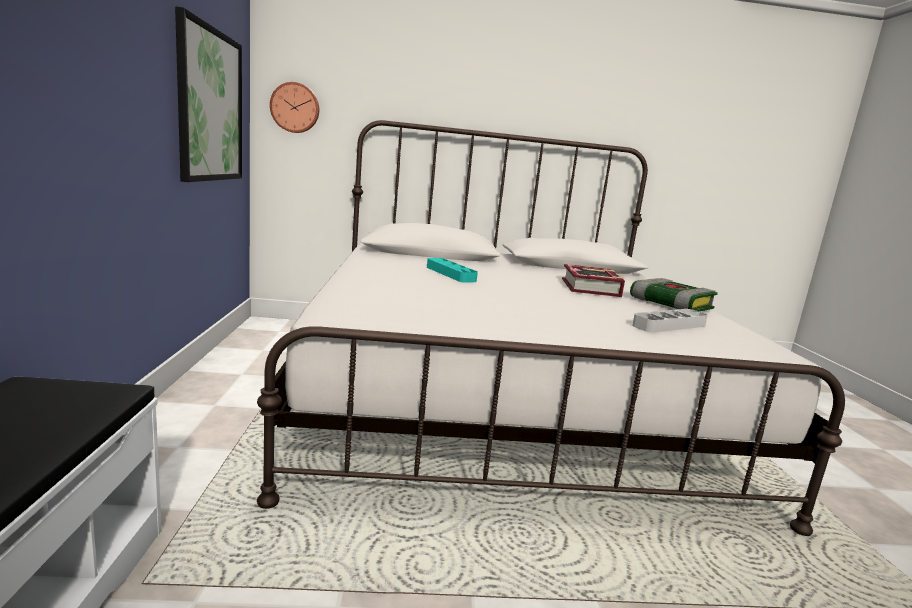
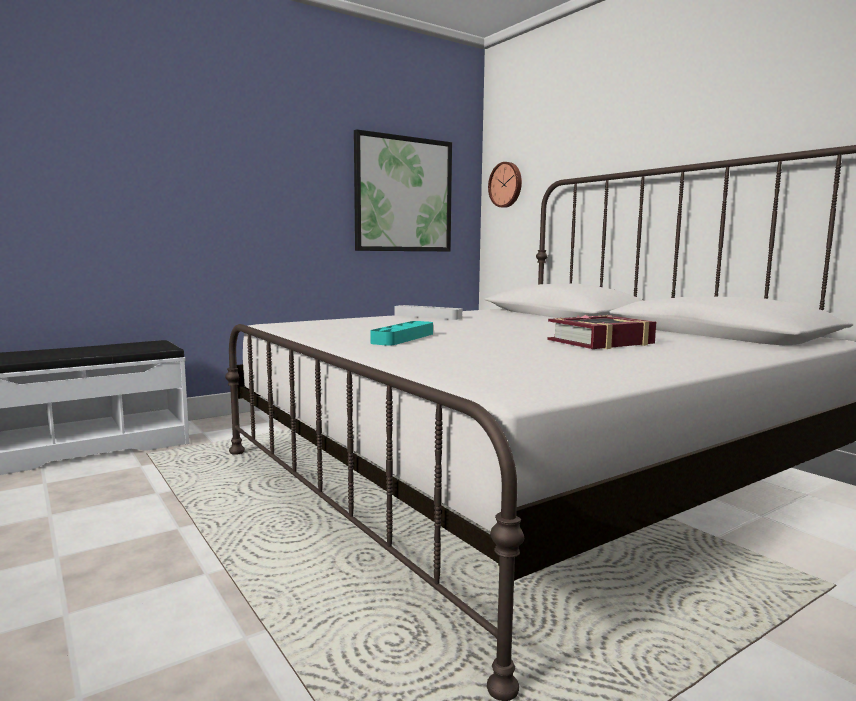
camera: 60 degrees right, 5 degrees down
(450, 274) = (485, 322): turquoise tray -> turquoise tray (403, 338)
(669, 304) = (635, 361): book -> none
(669, 325) = (502, 364): grey tray -> grey tray (427, 316)

